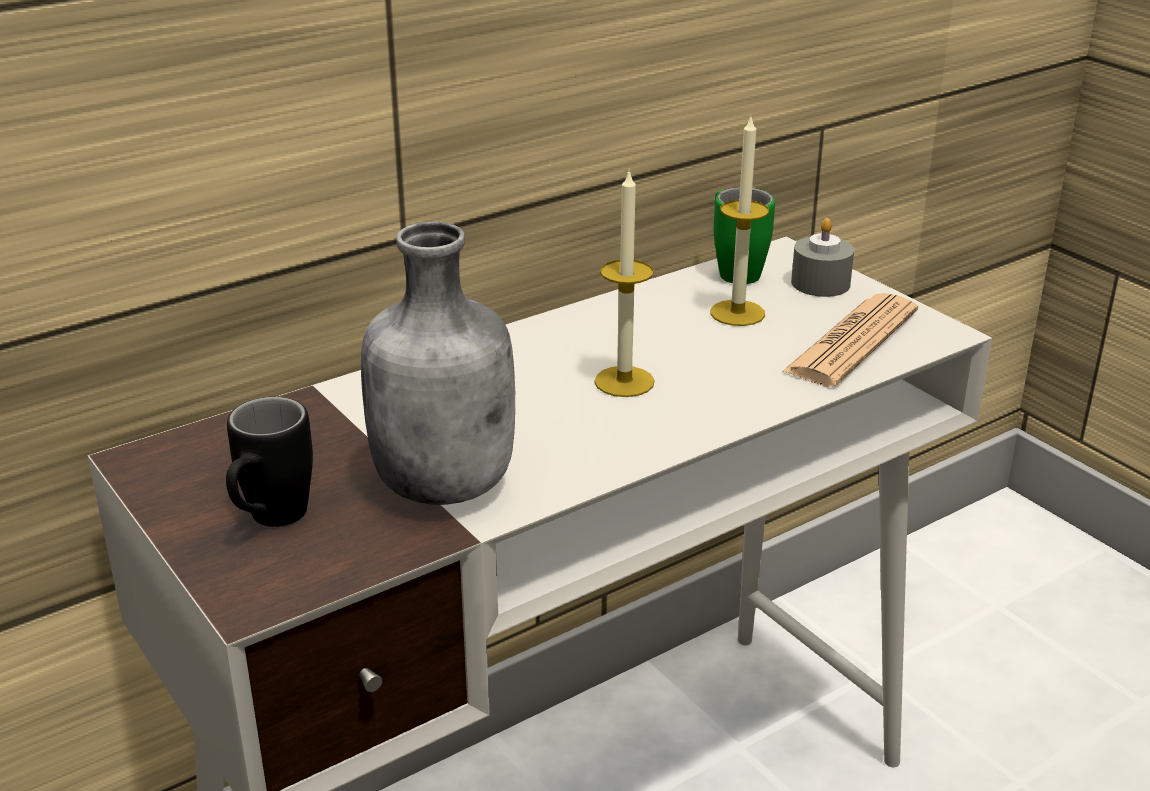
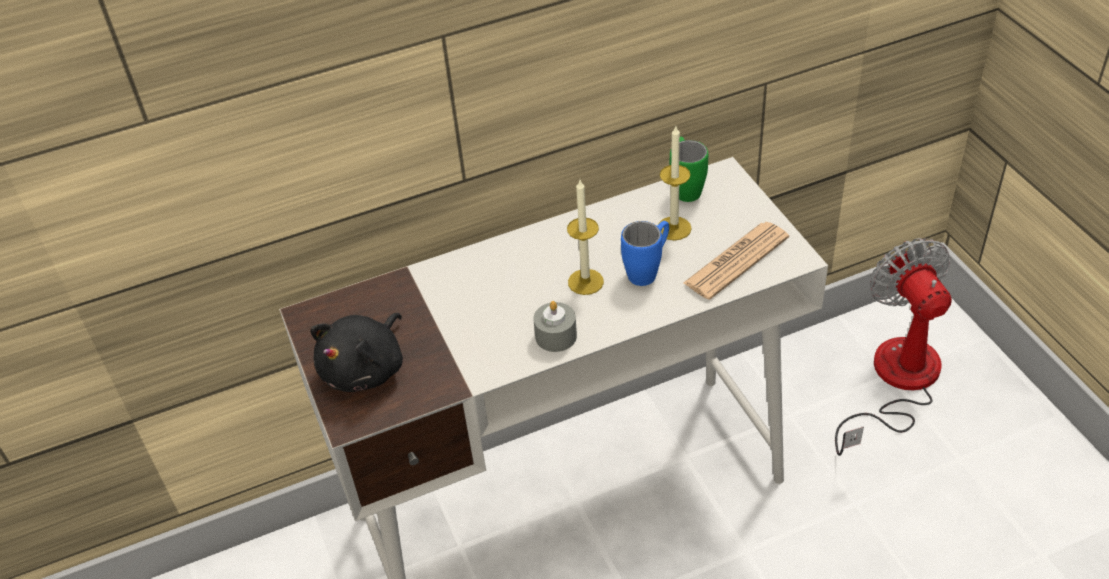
camera: 15 degrees right, 15 degrees up
(270, 522) = (366, 369): black mug -> black plush toy
(447, 484) = (464, 352): grey bottle -> none
(720, 362) = (648, 270): none -> blue mug
(820, 283) = (737, 205): grey candle -> grey candle (556, 336)
(1009, 613) = (896, 382): none -> fan

